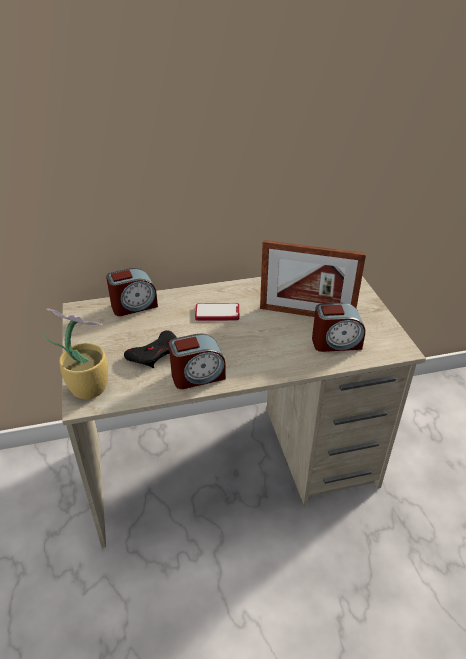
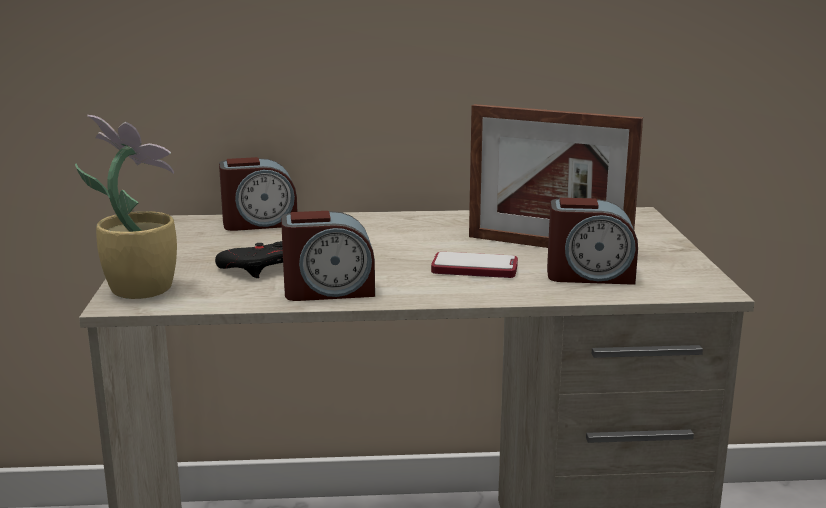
camera: 10 degrees right, 20 degrees down
(217, 313) = (393, 237): phone -> phone (474, 268)

